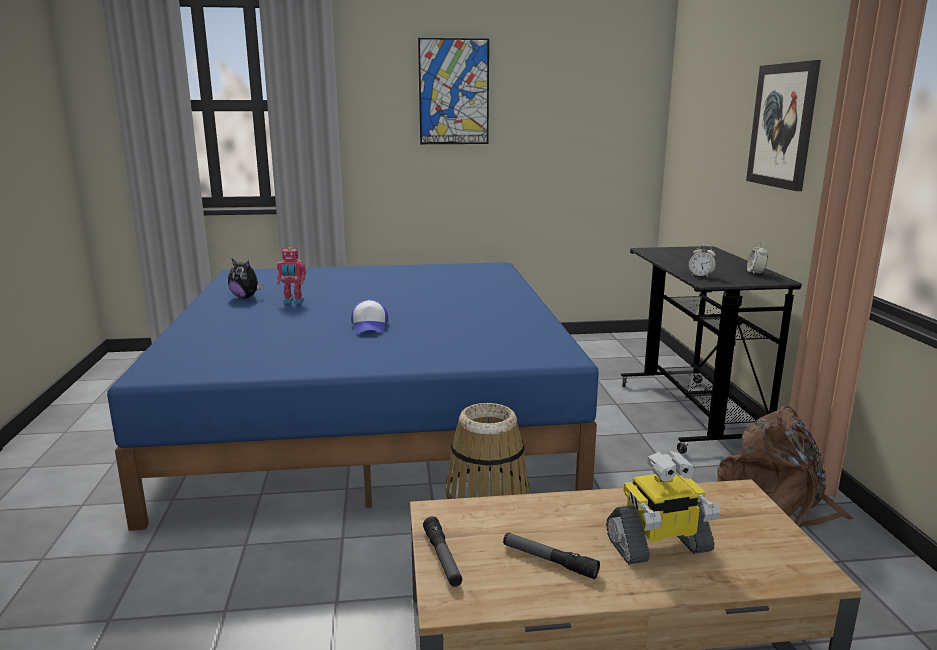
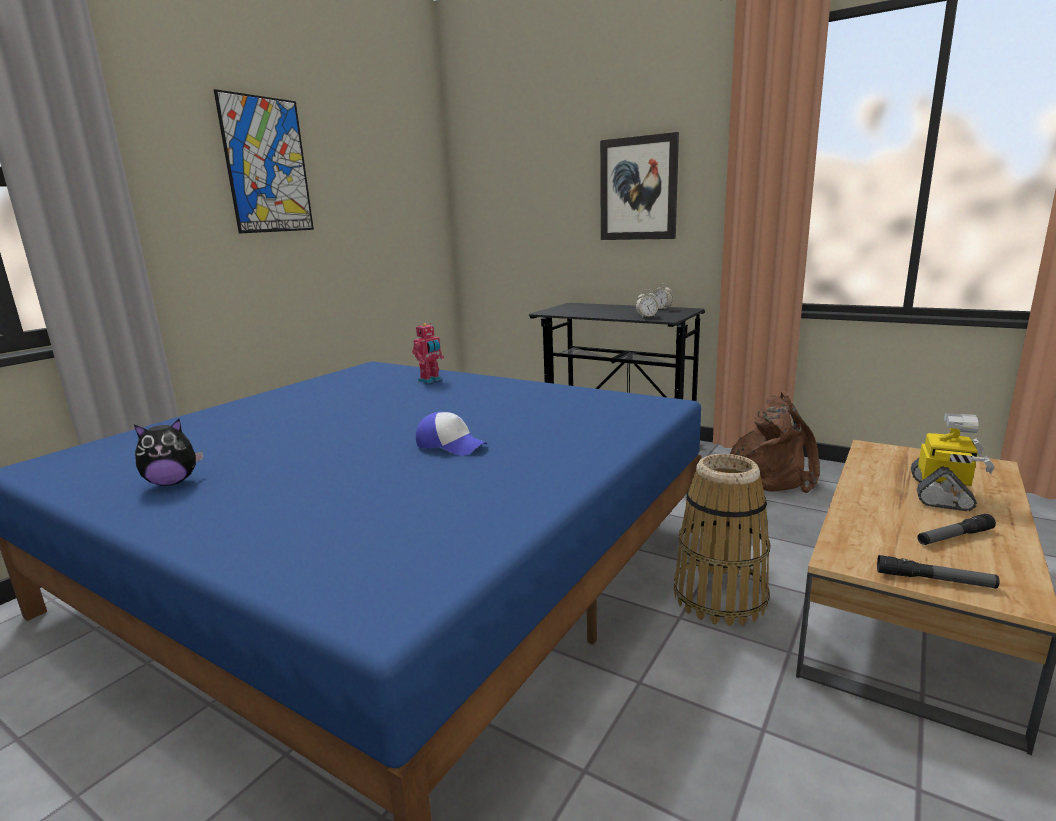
camera: 50 degrees left, 0 degrees up
(293, 301) = (266, 461): toy robot -> toy robot (430, 380)

